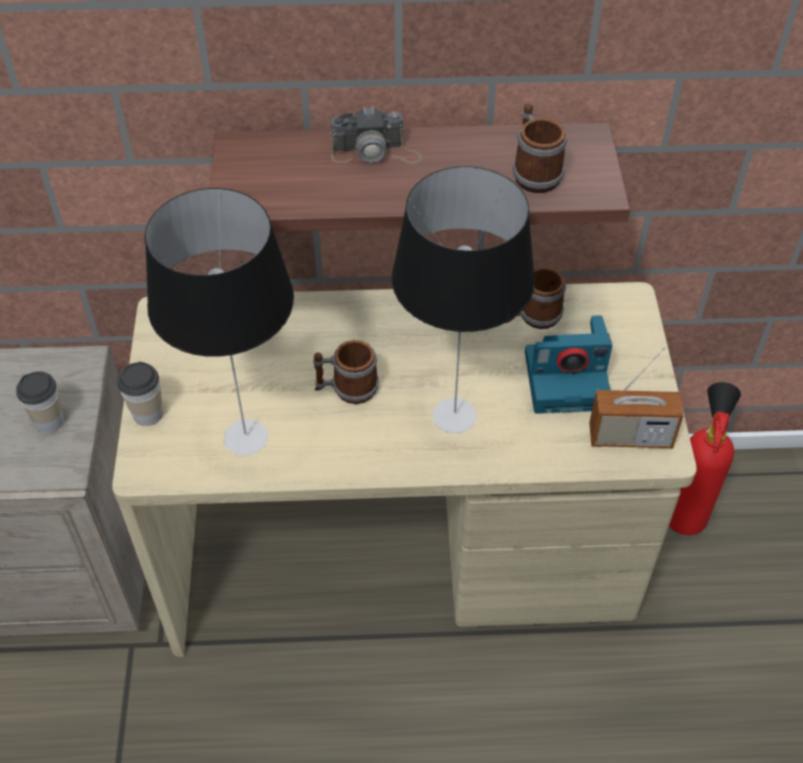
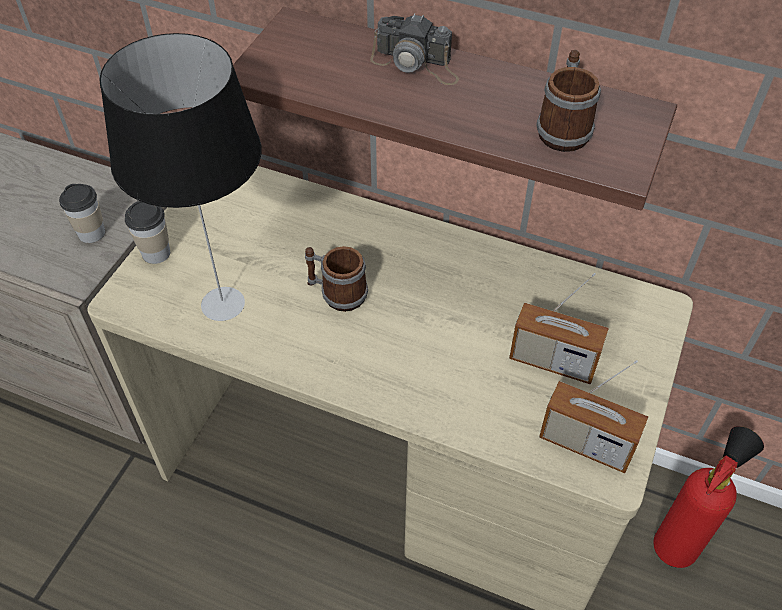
camera: 25 degrees right, 0 degrees up
(454, 414) = (422, 354): table lamp -> none
(532, 317) = (551, 289): mug -> none
(567, 379) = (552, 361): camera -> radio

